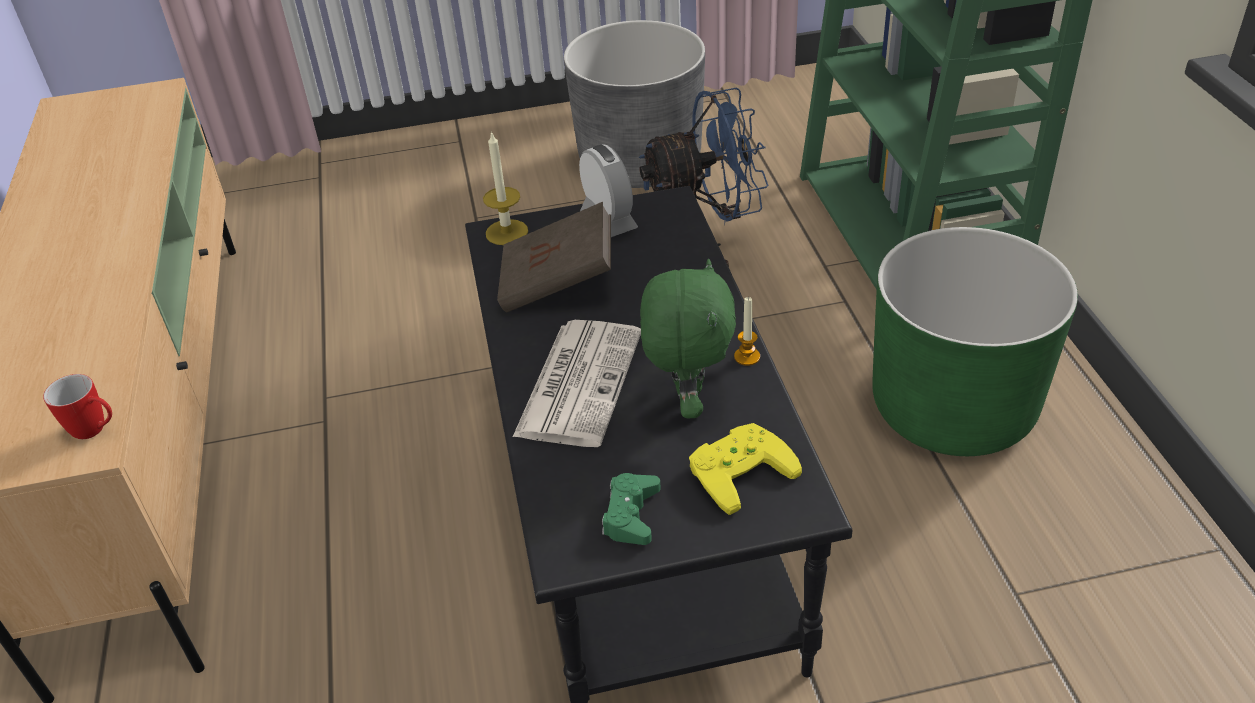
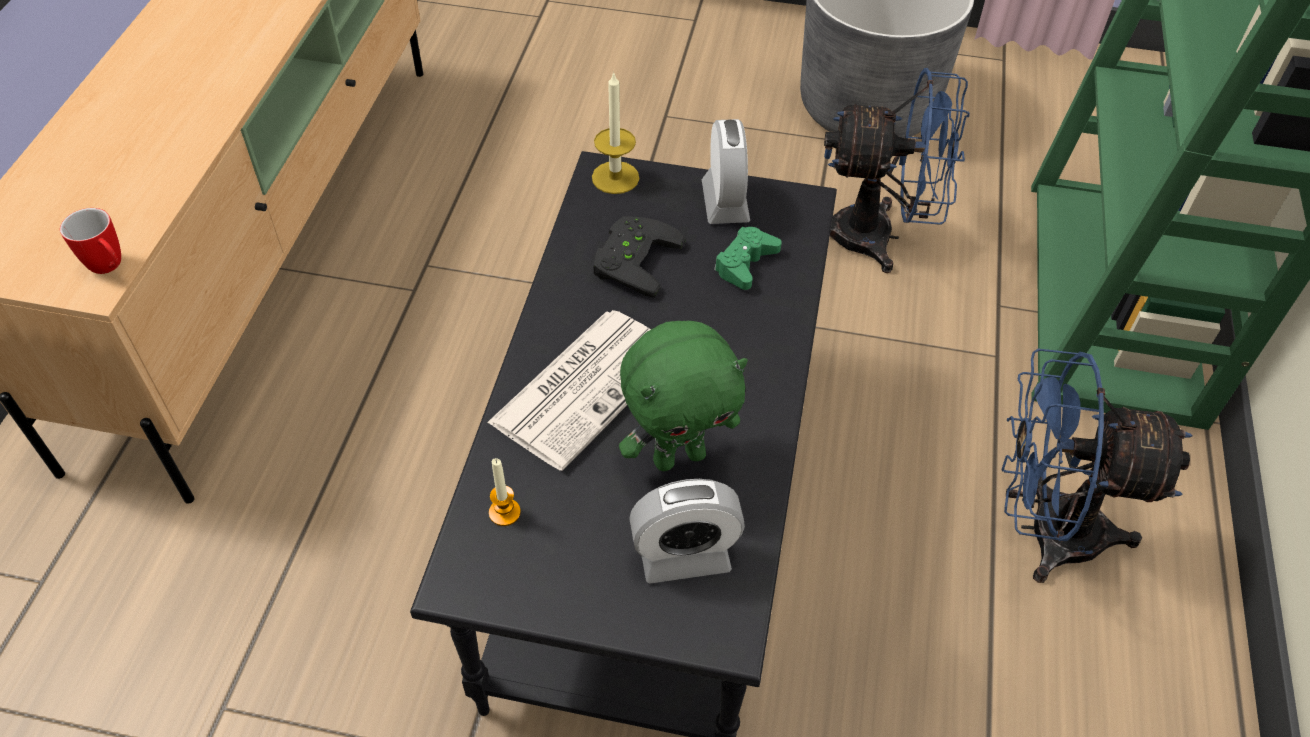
camera: 20 degrees right, 10 degrees up
(558, 283) = (631, 258): brown book -> black game controller
(631, 515) = (548, 563): green game controller -> green game controller (745, 263)
(687, 402) = (679, 456): green plush toy -> green plush toy turned 45 degrees clockwise
(738, 468) = (684, 556): yellow game controller -> alarm clock
(747, 357) = (772, 426): candle -> candle (504, 512)
(953, 408) = (1044, 531): green planter -> blue fan

